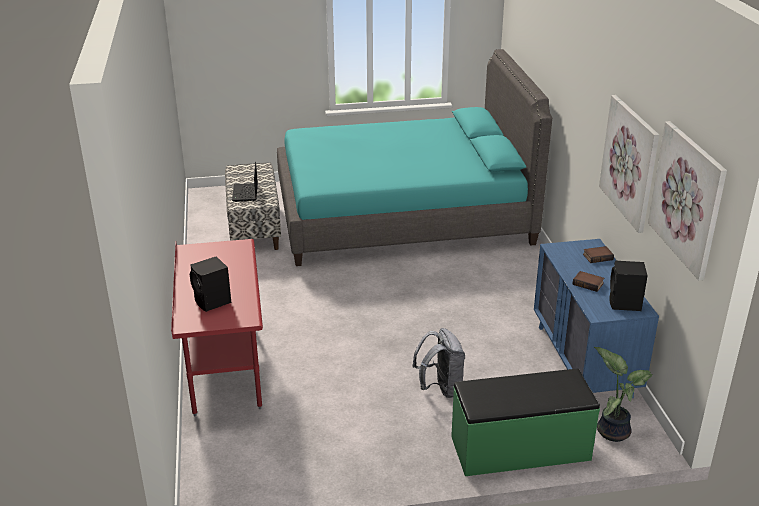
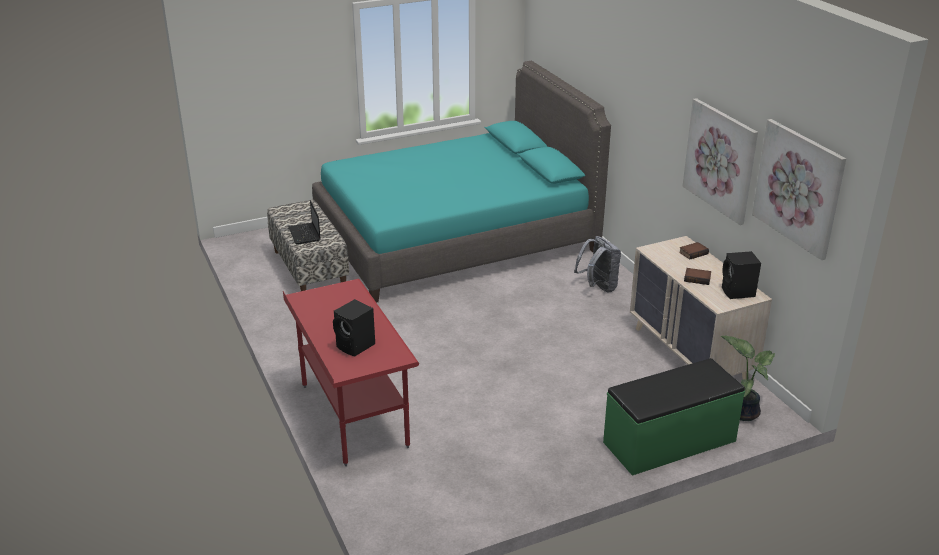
camera: 15 degrees left, 0 degrees up
(440, 388) = (572, 399): grey backpack -> grey backpack (598, 287)
(584, 361) = (690, 354): blue dresser -> beige dresser

